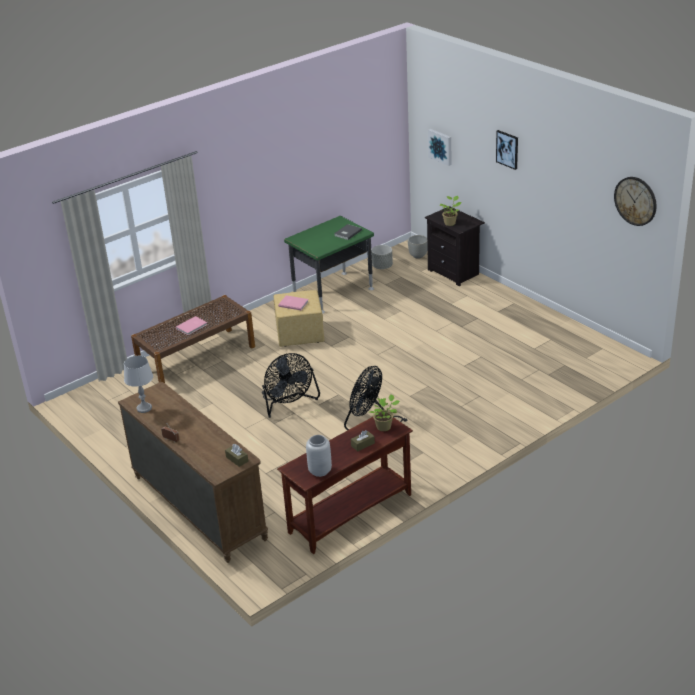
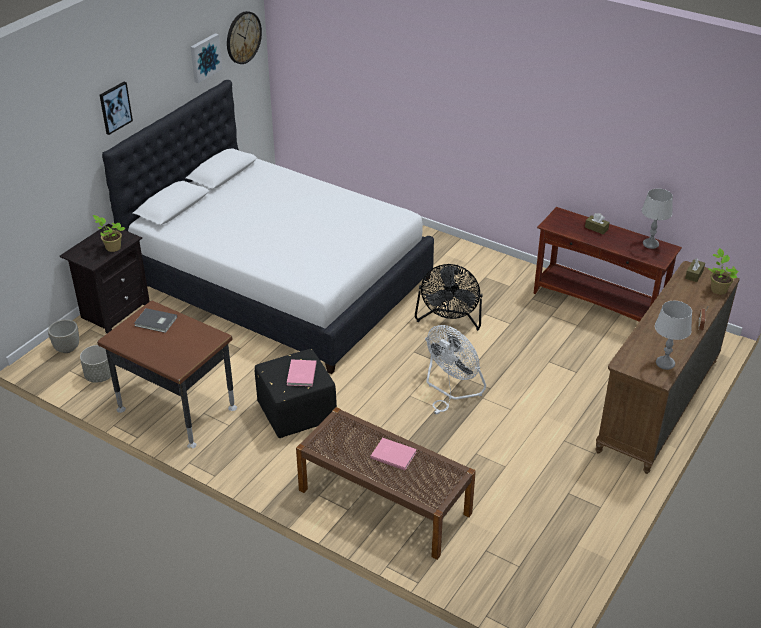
camera: 110 degrees left, 5 degrees up
(286, 403) = (448, 388): black fan -> white fan
(301, 335) = (297, 412): yellow ottoman -> black ottoman
(319, 471) = (651, 244): grey vase -> grey table lamp
(333, 291) = (176, 409): green desk -> brown desk
(385, 427) = (562, 221): potted plant -> potted plant (718, 289)
(441, 146) = (27, 192): picture -> picture (204, 57)
(463, 342) = (278, 281): none -> white bed

